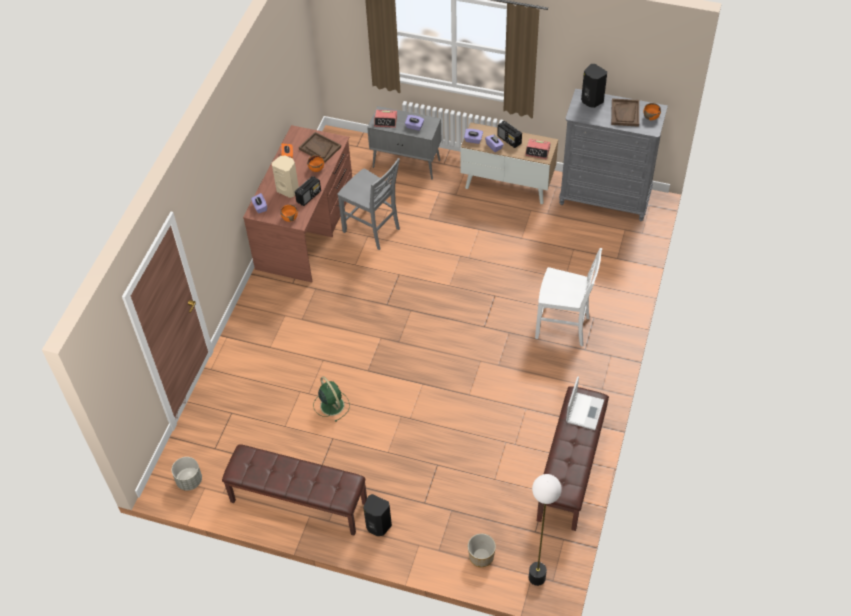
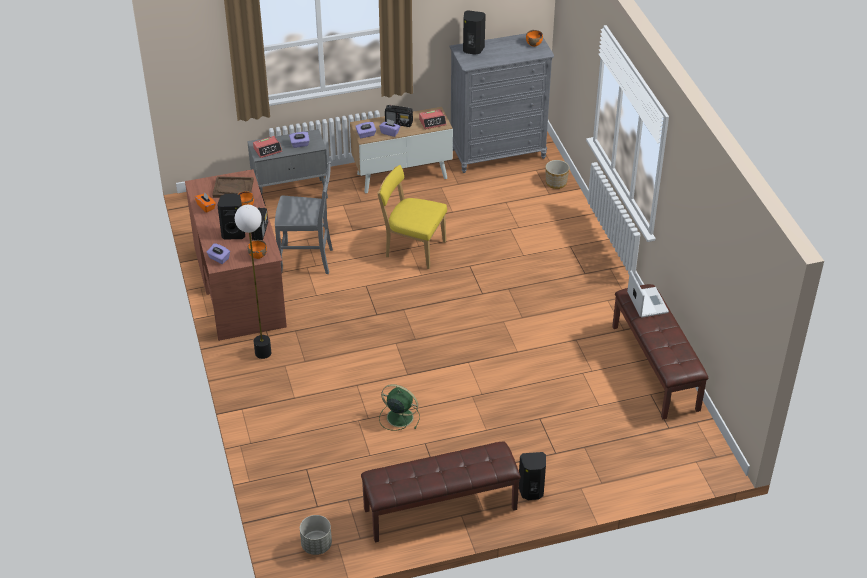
camera: 35 degrees left, 10 degrees down
(288, 189) = (234, 233): beige speaker -> black speaker
(462, 258) = (412, 248): none -> yellow chair
(481, 556) = (641, 469): planter -> planter (556, 183)
(537, 577) = (701, 460): floor lamp -> floor lamp (263, 352)
(563, 327) = (552, 264): white chair -> none
(625, 113) = (510, 49): brown tray -> none

